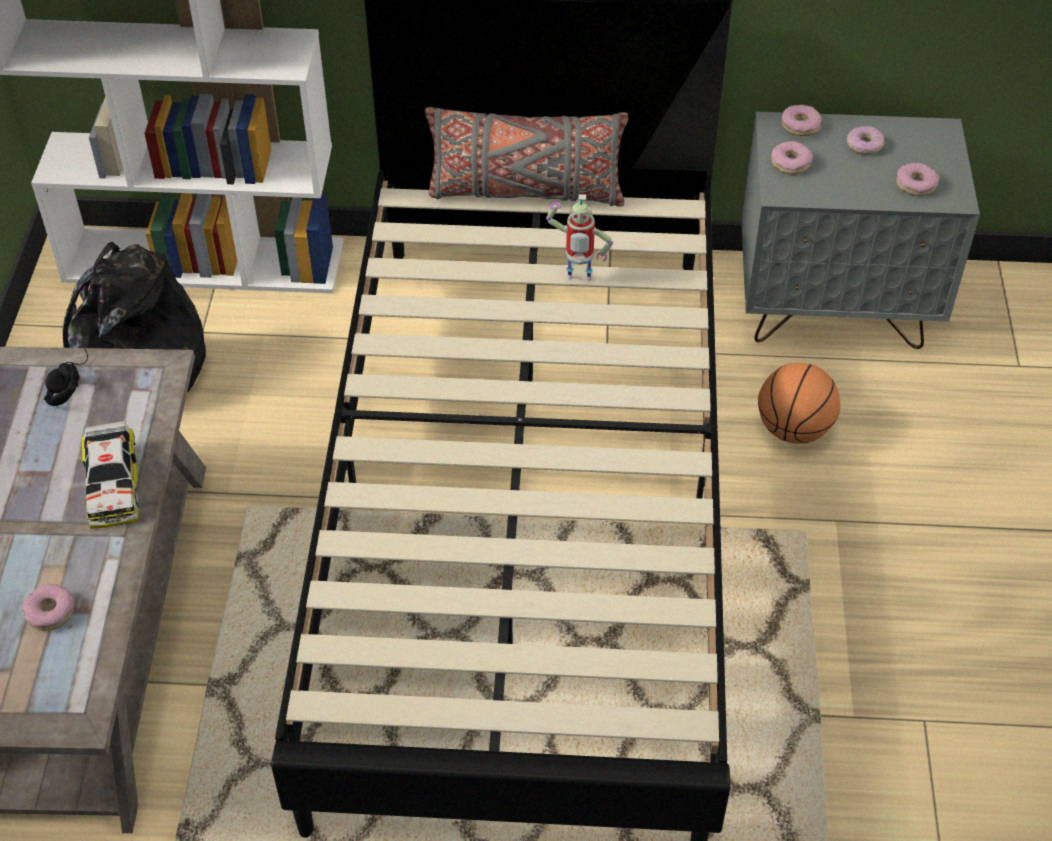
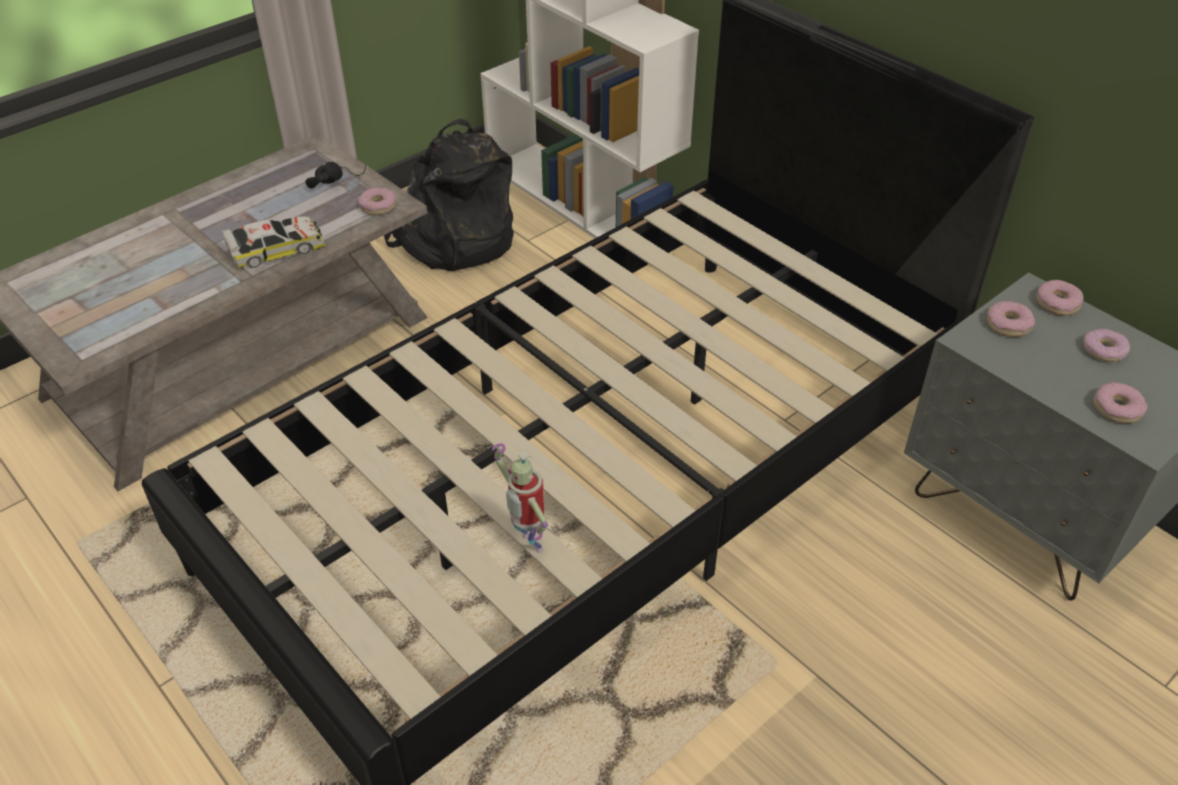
camera: 45 degrees right, 5 degrees down
(50, 612) = (147, 294): donut -> donut (378, 206)
(112, 484) = (276, 249): toy car -> toy car turned 150 degrees counterclockwise
(525, 192) = (794, 248): grey pillow -> none
(578, 280) = (754, 327): toy robot -> toy robot (527, 544)
(793, 429) = (867, 580): basketball -> none

